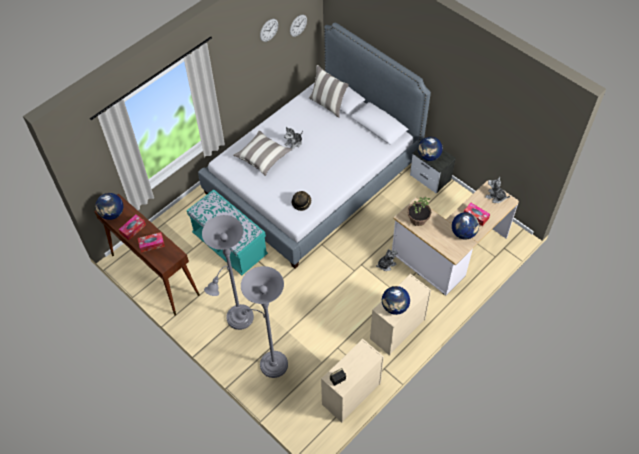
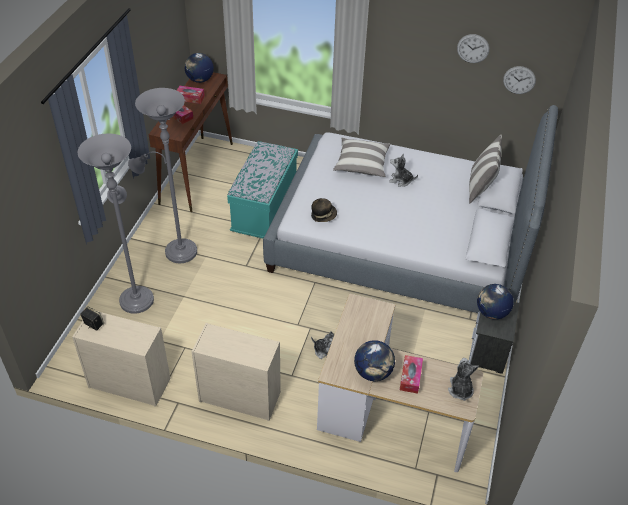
camera: 60 degrees right, 10 degrees down
(395, 307) = (221, 343): globe -> none
(418, 219) = (363, 317): potted plant -> none

